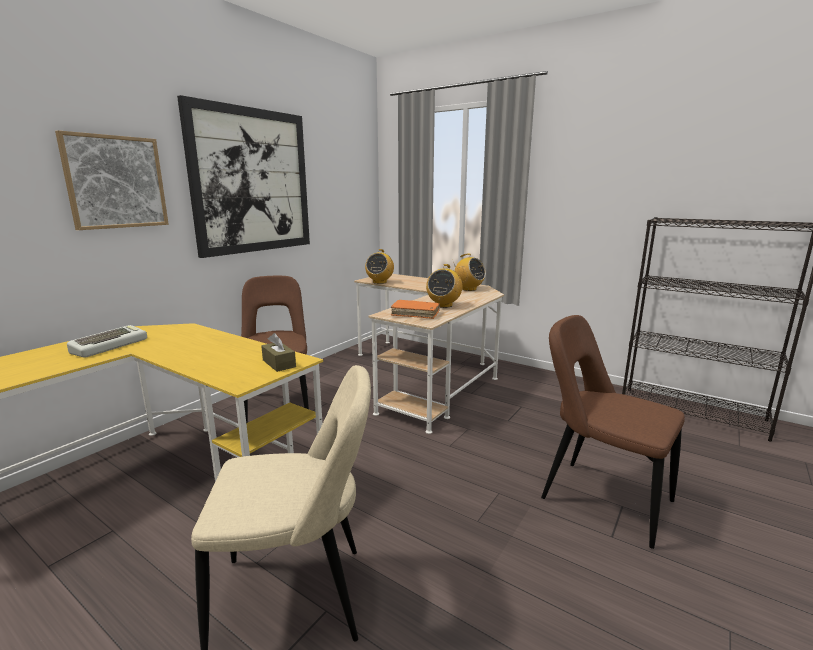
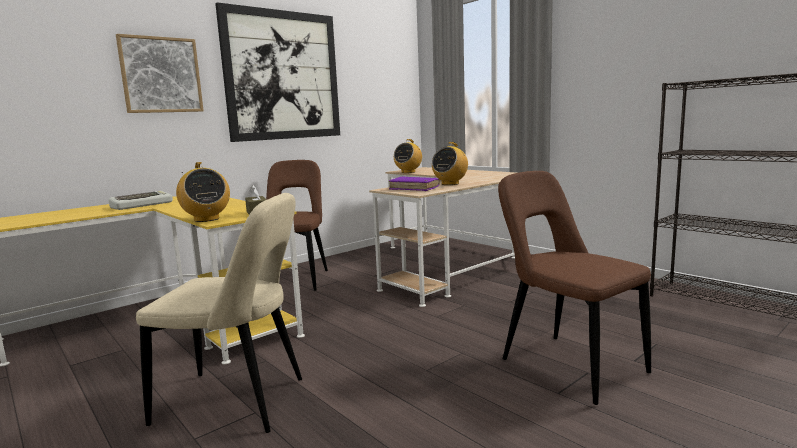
camera: 15 degrees right, 5 degrees down
(415, 314) = (414, 189): orange book -> purple book
(468, 289) = (491, 174): radio -> radio (206, 219)

